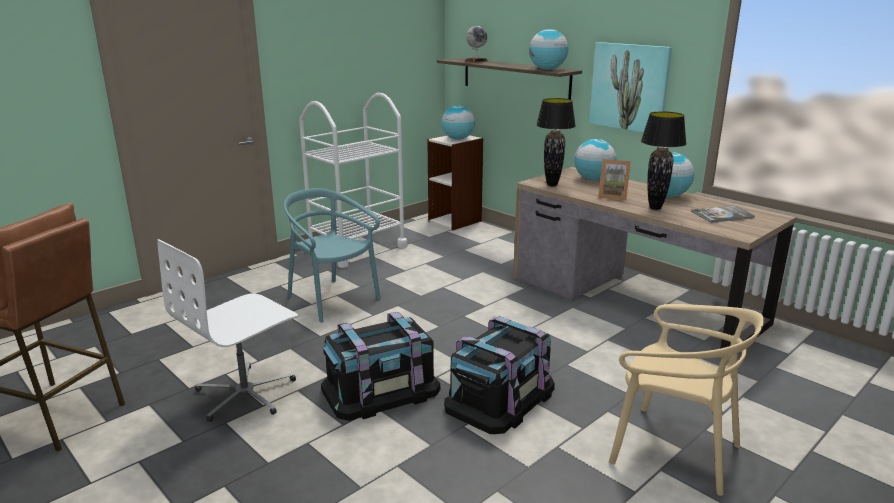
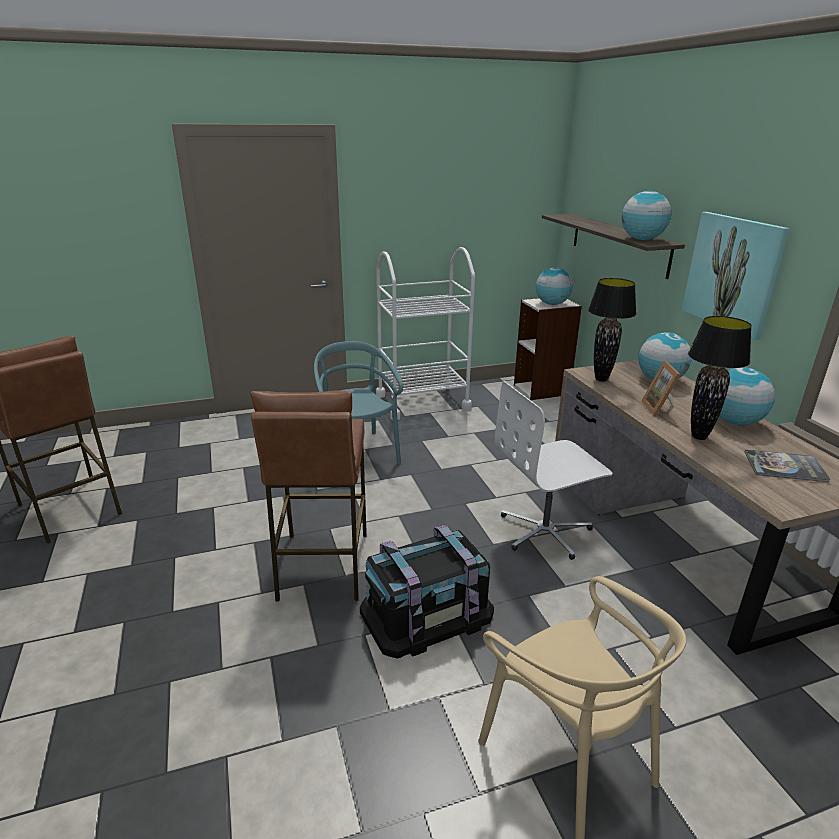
camera: 25 degrees right, 5 degrees up
(246, 394) = (212, 533): white office chair -> white office chair (545, 531)
(381, 390) = (322, 566): black storage box -> brown stool
(476, 61) = (581, 220): globe -> none
(613, 196) = (660, 409): picture frame -> picture frame turned 45 degrees clockwise

